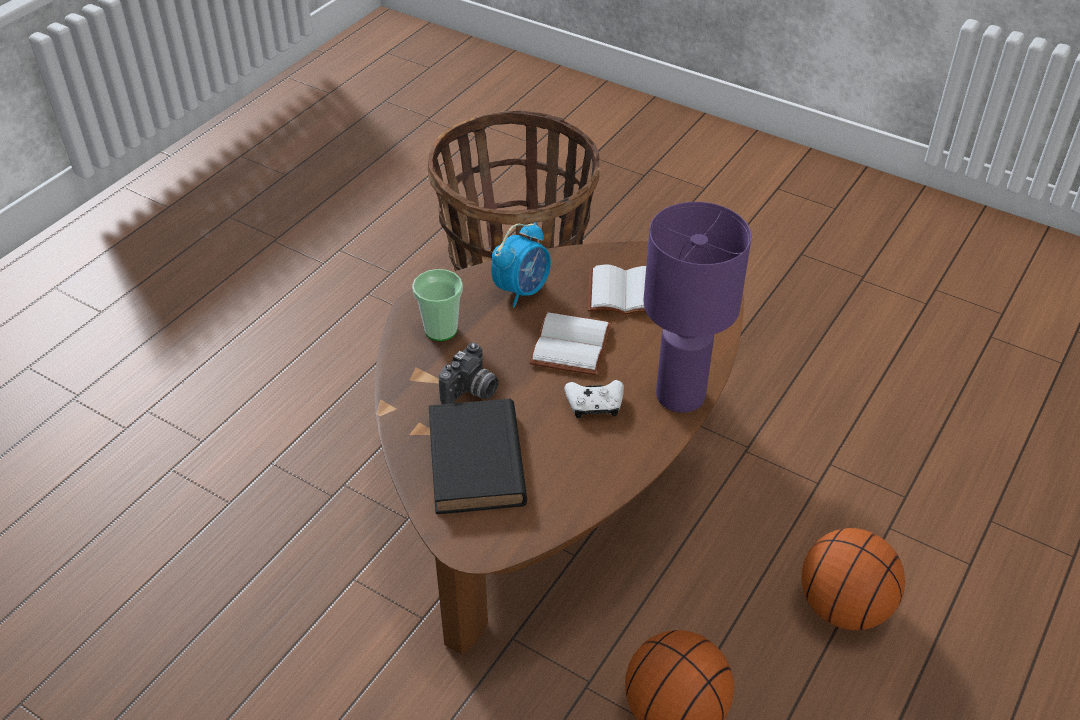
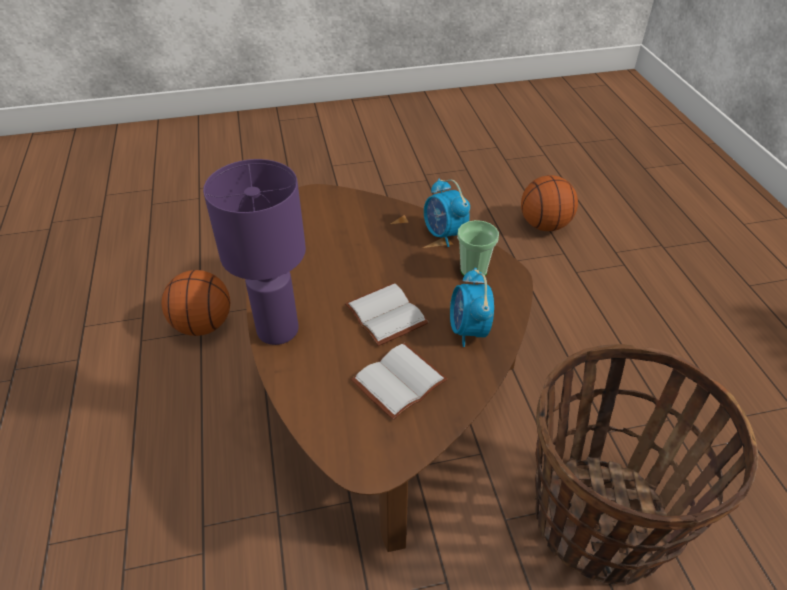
camera: 135 degrees right, 0 degrees up
(408, 381) = (444, 234): none -> alarm clock
(471, 392) = (404, 251): camera -> none
(476, 464) = (351, 223): black book -> none
(594, 405) = (325, 289): white game controller -> none
(844, 607) = (135, 442): basketball -> basketball (544, 225)

